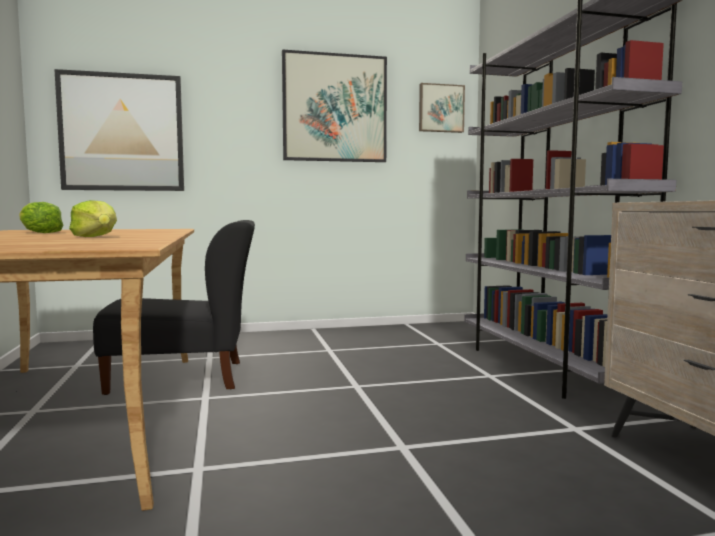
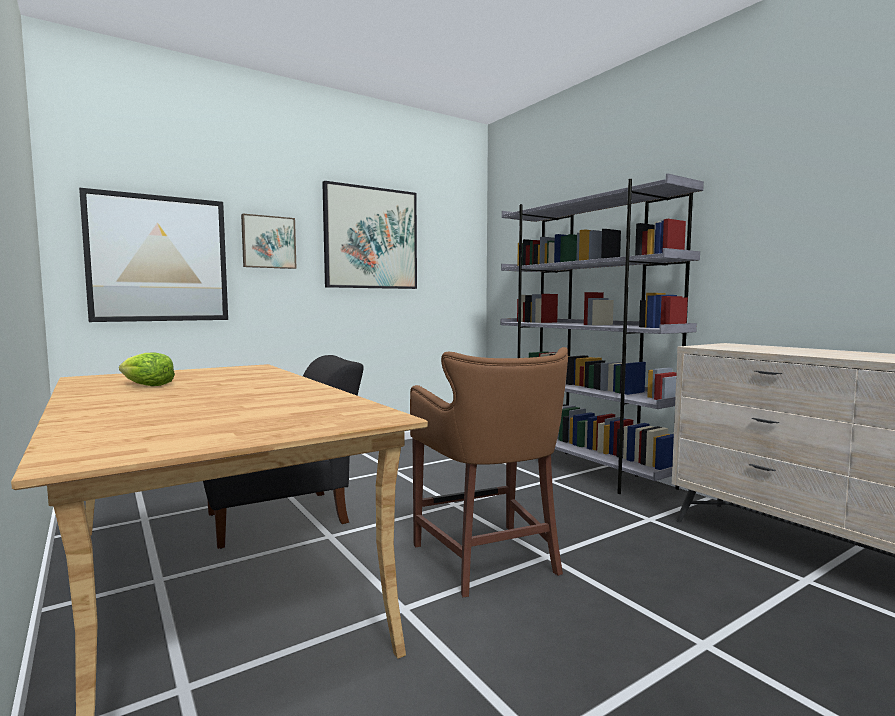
camera: 20 degrees left, 0 degrees up
(96, 237) = (261, 394): lettuce -> none
(333, 440) = (489, 560): none -> brown stool
(440, 108) = (459, 241): picture -> picture (268, 242)

